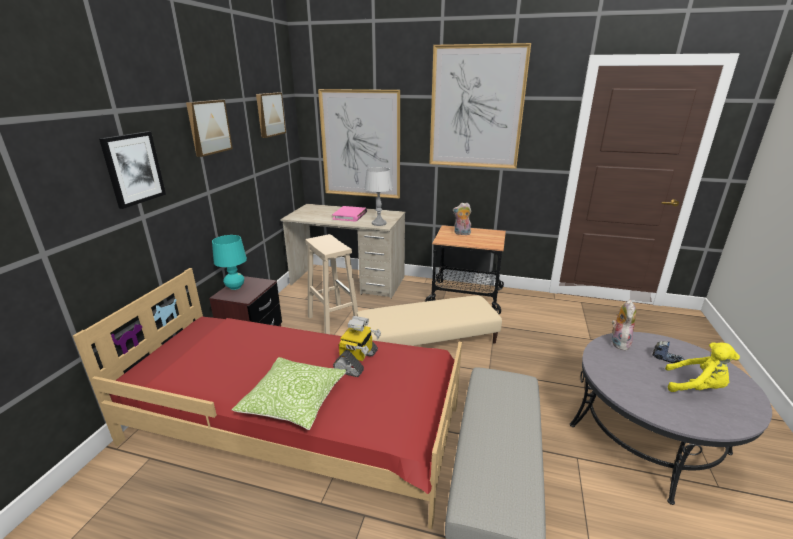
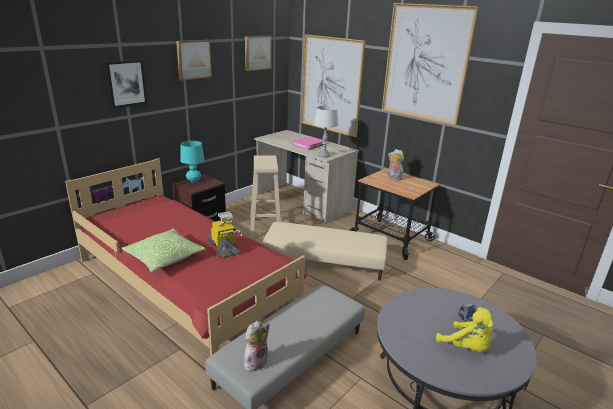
camera: 25 degrees right, 0 degrees up
(357, 362) = (224, 248): toy robot -> toy robot turned 75 degrees counterclockwise
(618, 342) = (441, 296): plush toy -> plush toy (255, 361)

